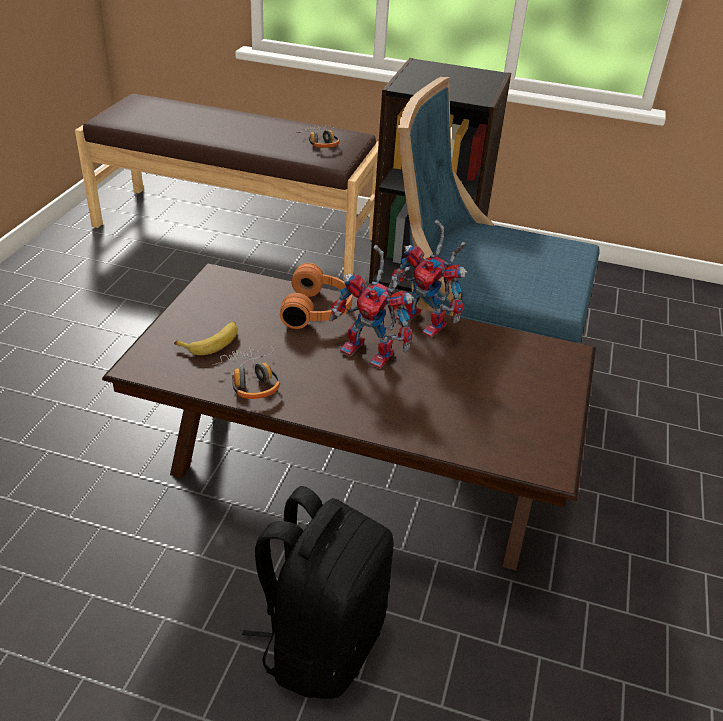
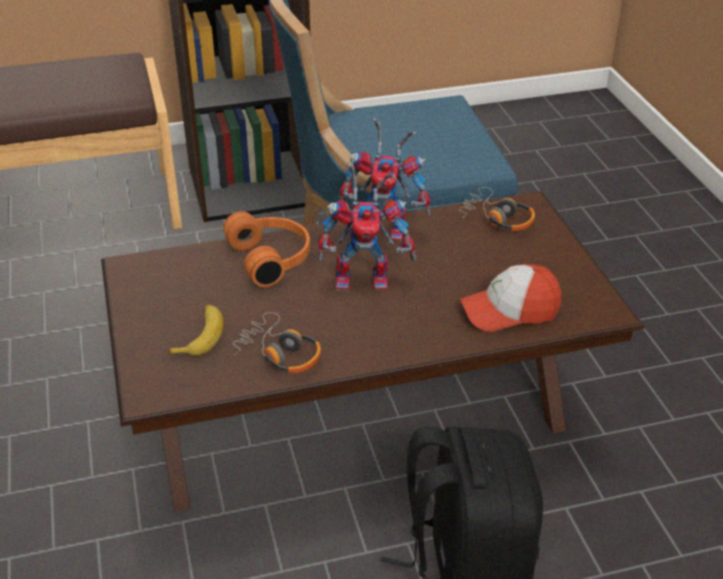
camera: 30 degrees left, 0 degrees up
(320, 142) = (91, 79): headphones -> headphones (497, 218)
(463, 429) = (509, 311): none -> cap

